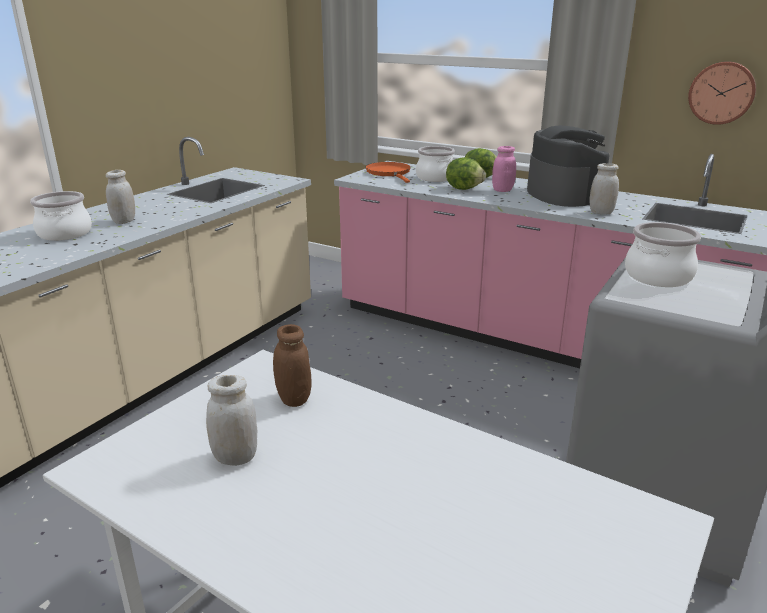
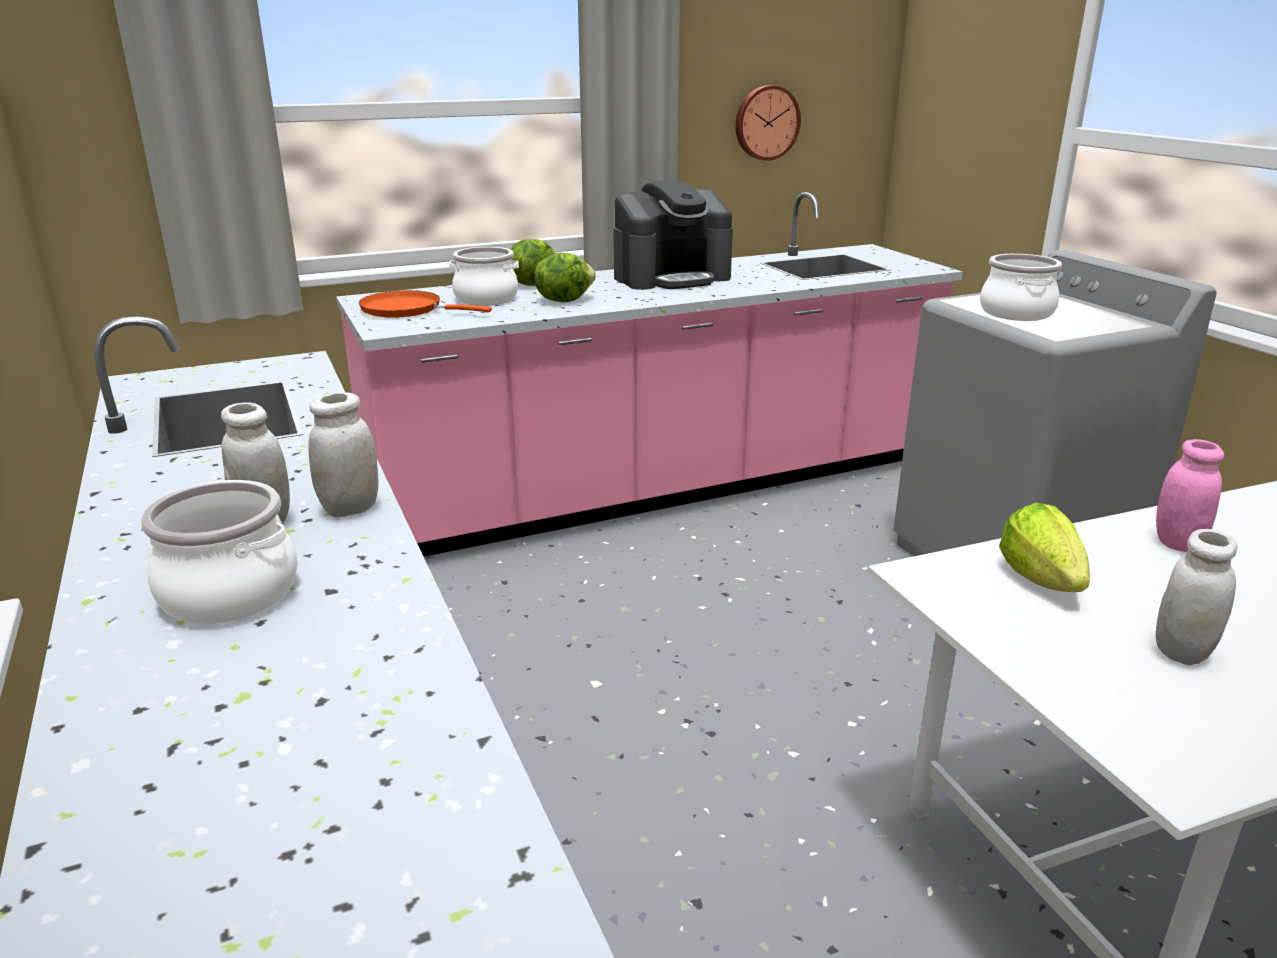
camera: 55 degrees left, 0 degrees up
(294, 399) = (1041, 579): brown jar -> lettuce
(502, 190) = (606, 290): pink jar -> pink jar (1177, 543)
(563, 194) = (672, 277): coffee machine -> coffee machine turned 135 degrees clockwise
(601, 212) = (759, 284): white jar -> white jar (350, 508)

